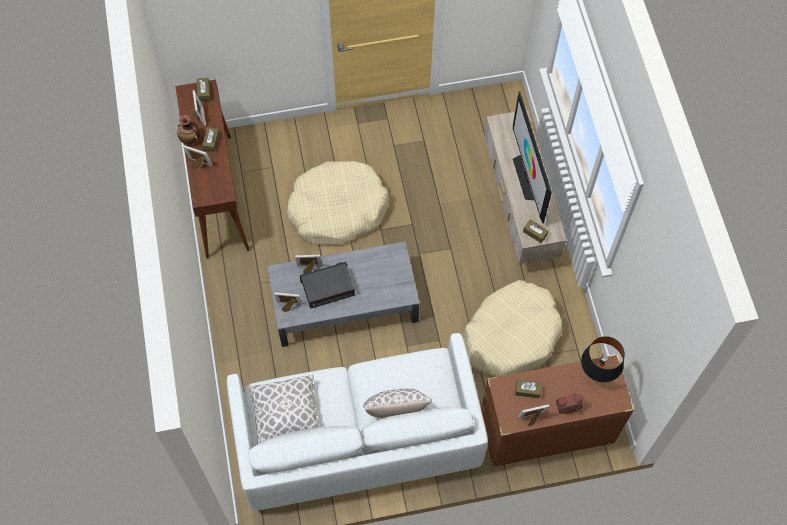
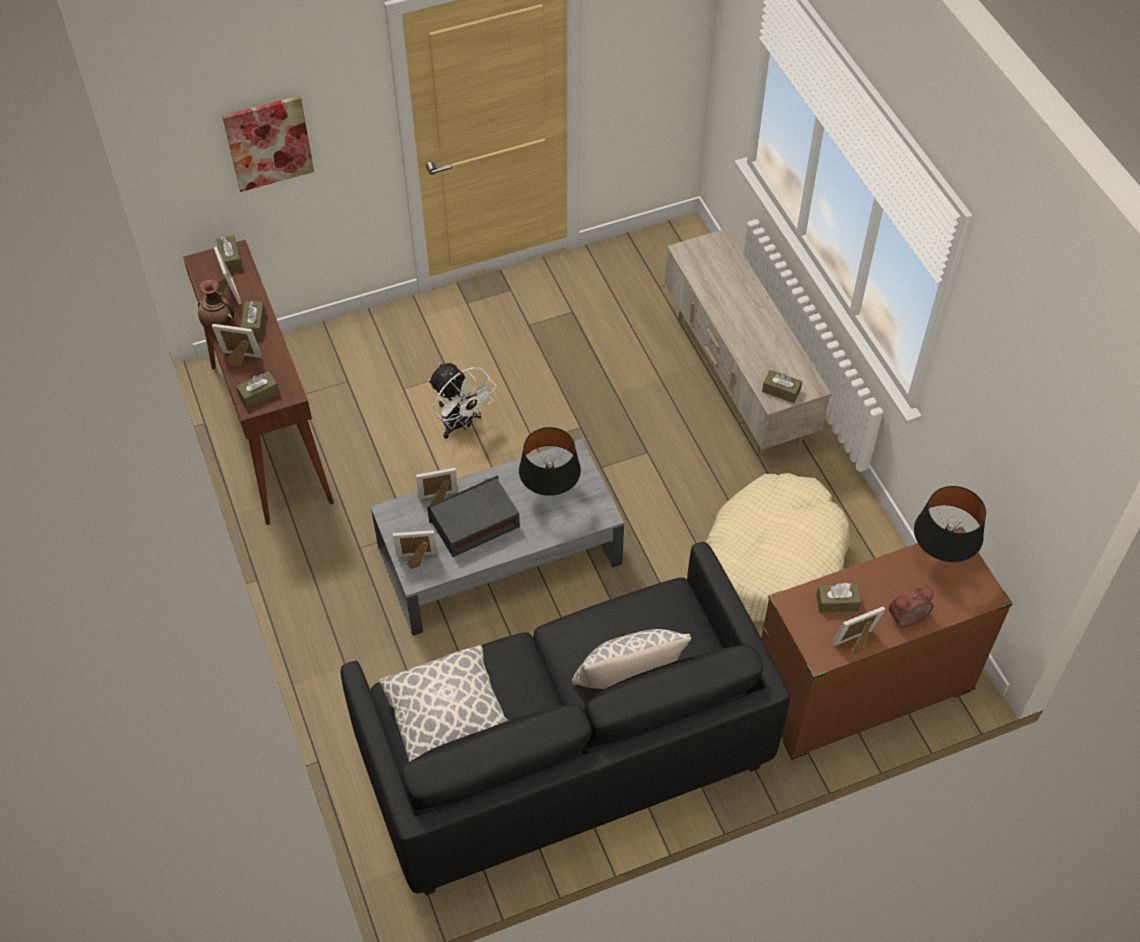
camera: 10 degrees left, 10 degrees down
(206, 191) = (259, 394): none -> brown tissue box
(235, 28) = (268, 142): none -> picture
(337, 209) = (460, 424): beige dog bed -> white fan
(357, 438) = (563, 754): white sofa -> black sofa
(378, 275) = (550, 493): none -> black table lamp
(528, 177) = (751, 317): television -> none

